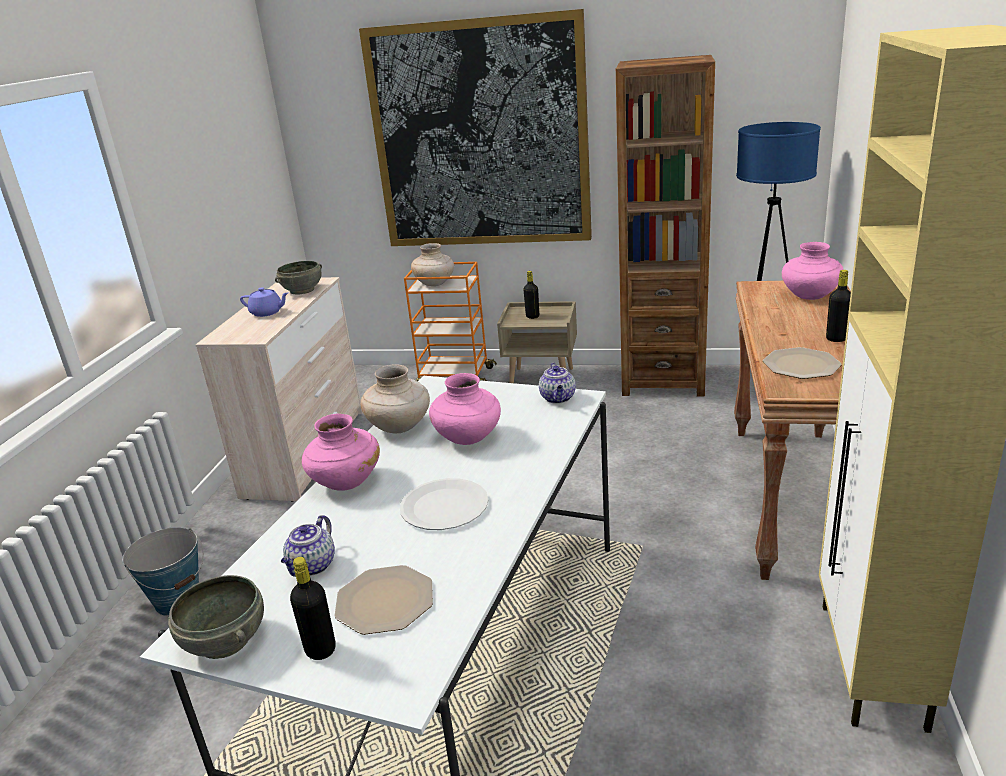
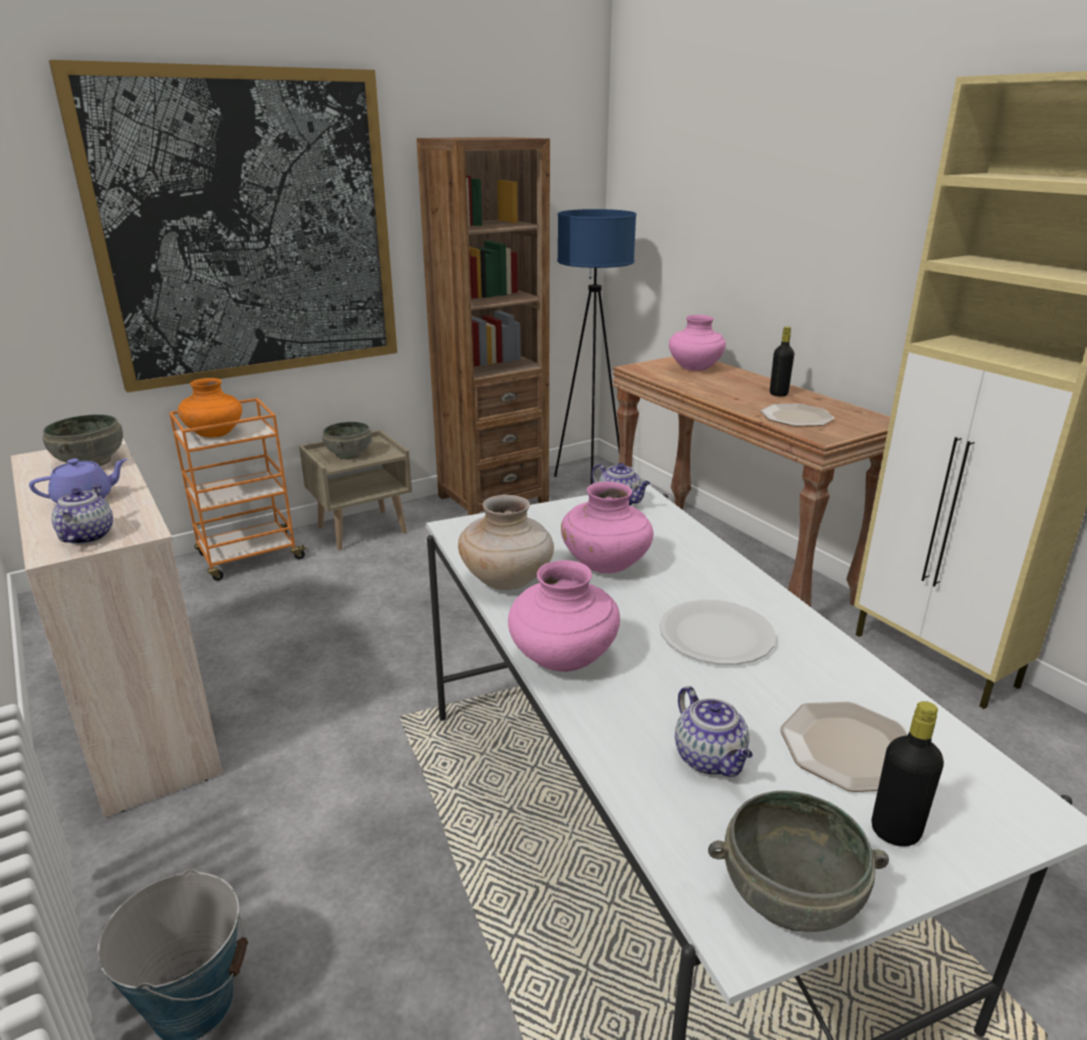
camera: 45 degrees left, 0 degrees up
(238, 333) = (87, 536): none -> teapot
(435, 283) = (215, 434): beige vase -> orange vase
(532, 316) = (350, 454): black bottle -> grey bowl

